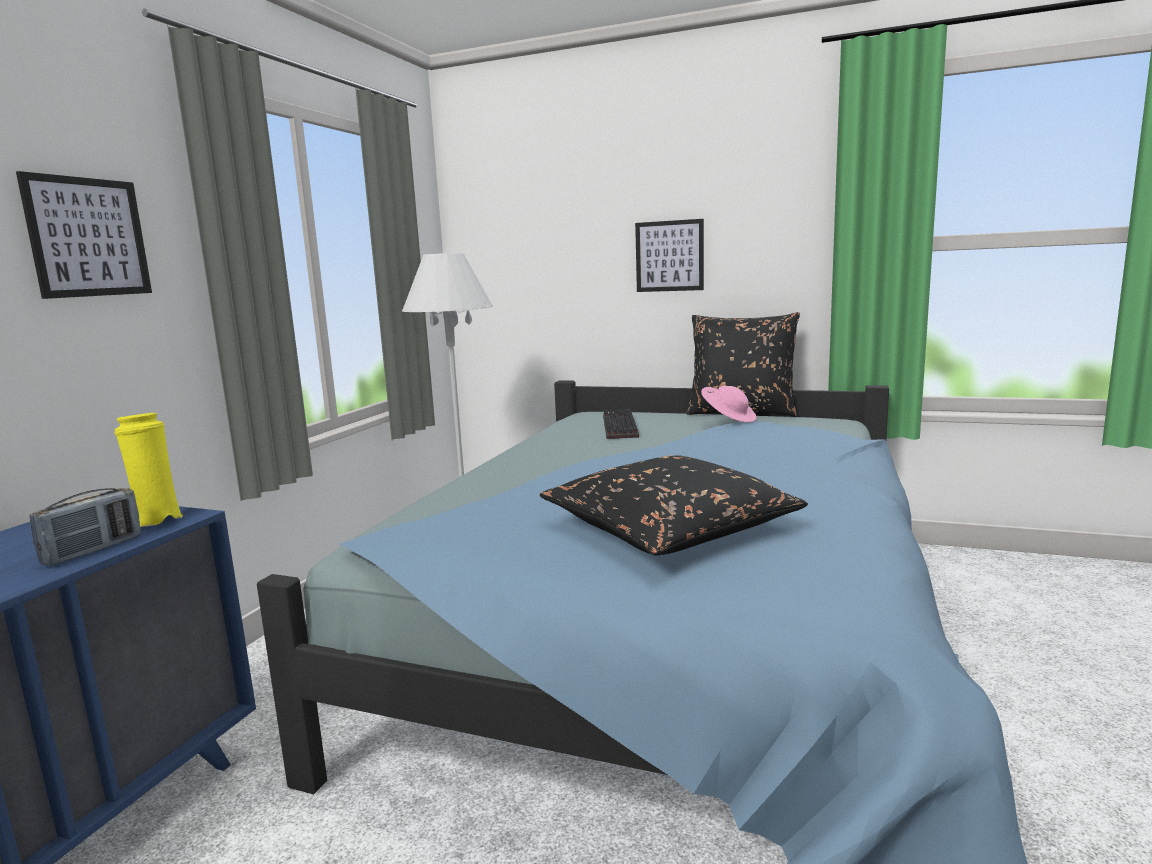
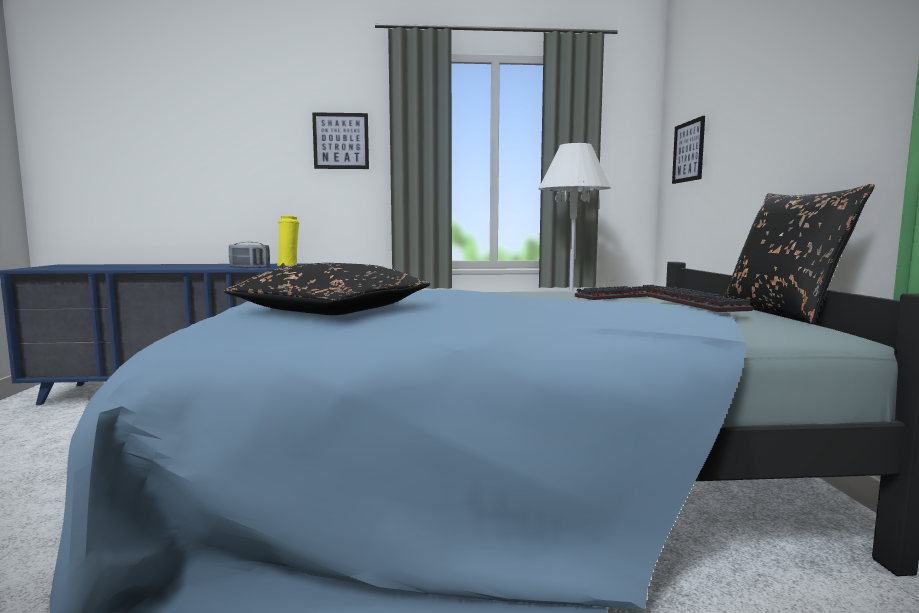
camera: 65 degrees right, 5 degrees down
(669, 256) = (782, 128): picture -> picture (688, 151)
(729, 419) = (697, 303): pink hat -> keyboard

